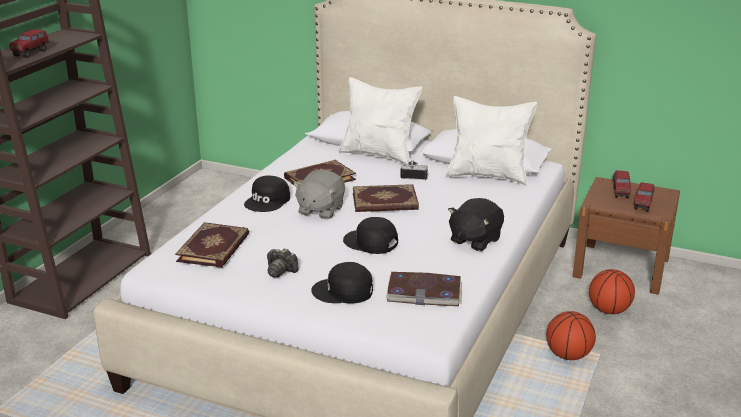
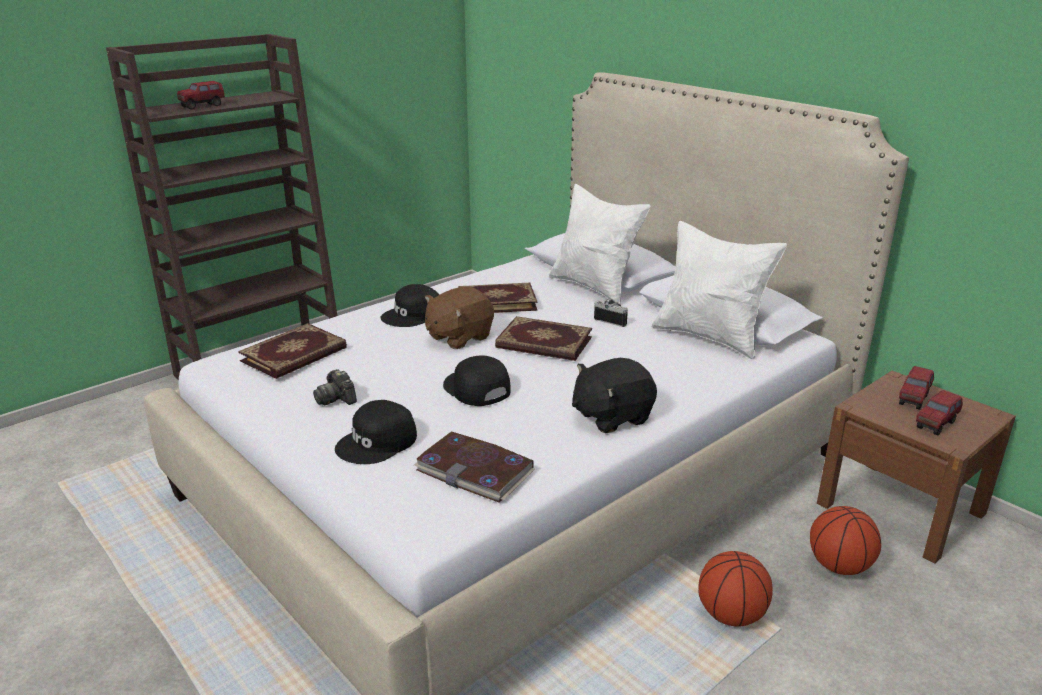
camera: 25 degrees right, 0 degrees up
(320, 210) = (458, 337): grey plush toy -> brown plush toy
(343, 291) = (377, 442): black cap -> black cap turned 75 degrees counterclockwise

